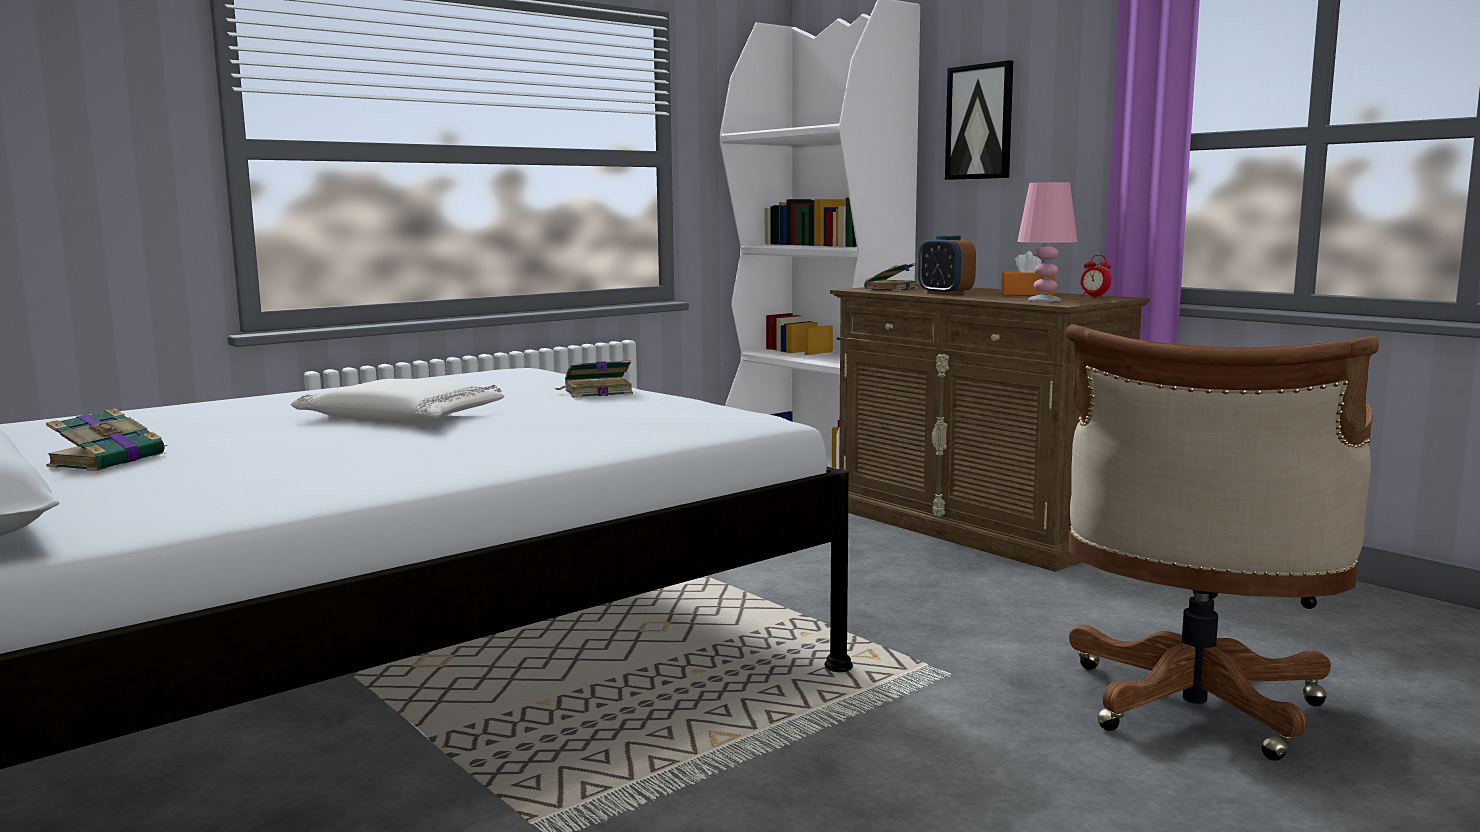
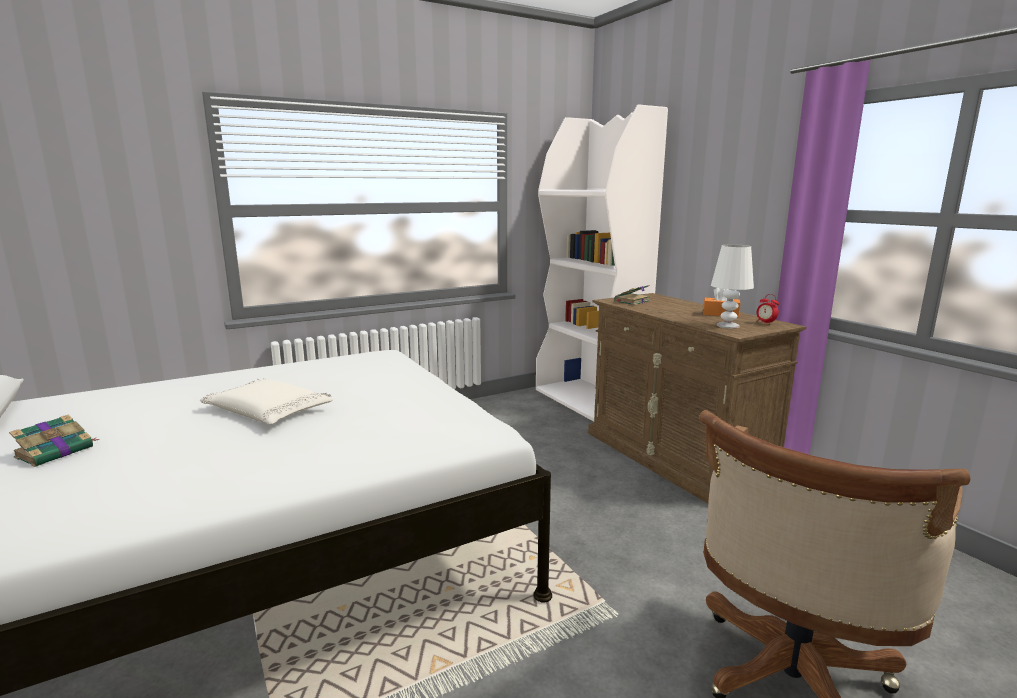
camera: 10 degrees right, 5 degrees up
(596, 392) = (407, 387): book -> none
(945, 293) = (664, 311): alarm clock -> none
(980, 122) = (702, 189): picture -> none
(1044, 300) = (728, 325): pink table lamp -> white table lamp

